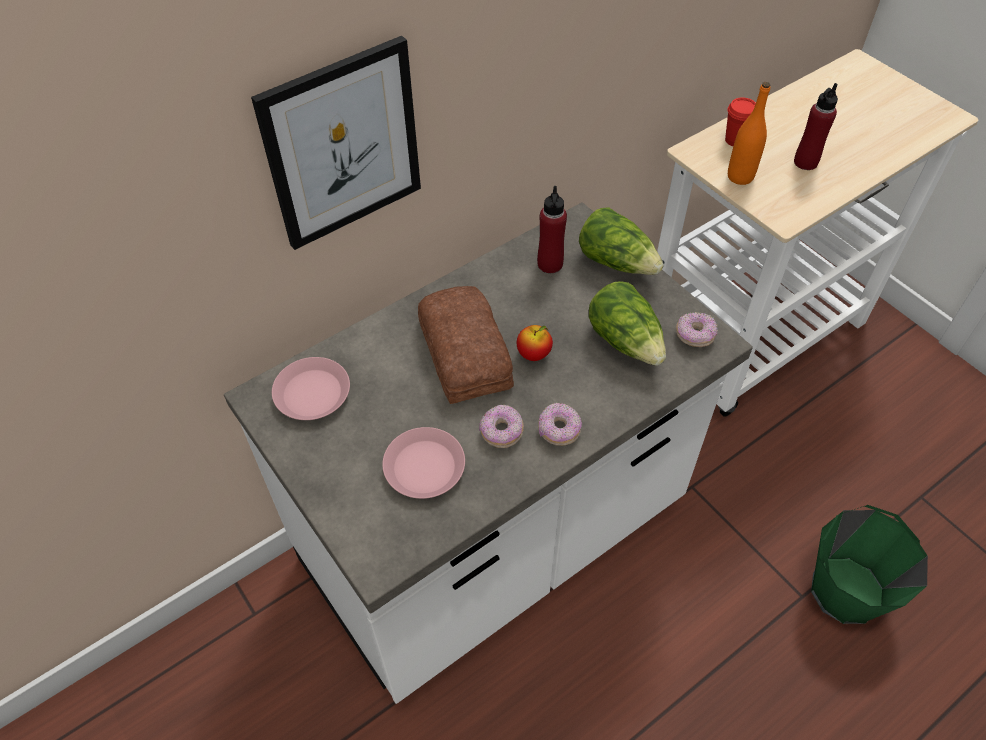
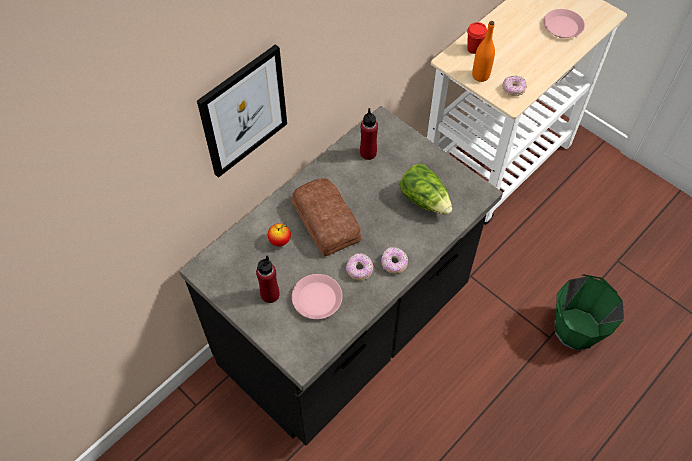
camera: 10 degrees left, 5 degrees up
(313, 393) = (236, 262): pink plate -> pink plate (563, 27)
(494, 538) = (346, 330): white counter -> black counter
(534, 354) = (369, 216): apple -> apple (280, 241)
(617, 262) = (410, 146): lettuce -> none
(694, 336) = (466, 190): donut -> donut (513, 89)
(805, 162) = (520, 60): red bottle -> red bottle (270, 294)

